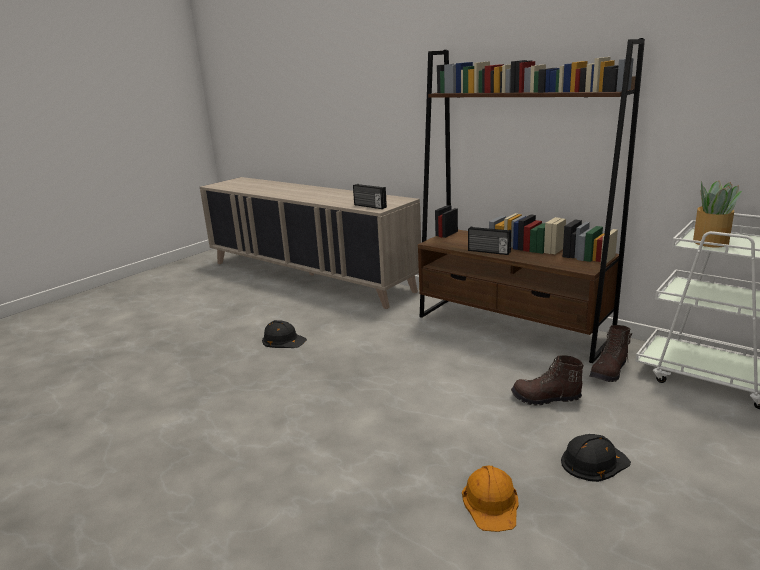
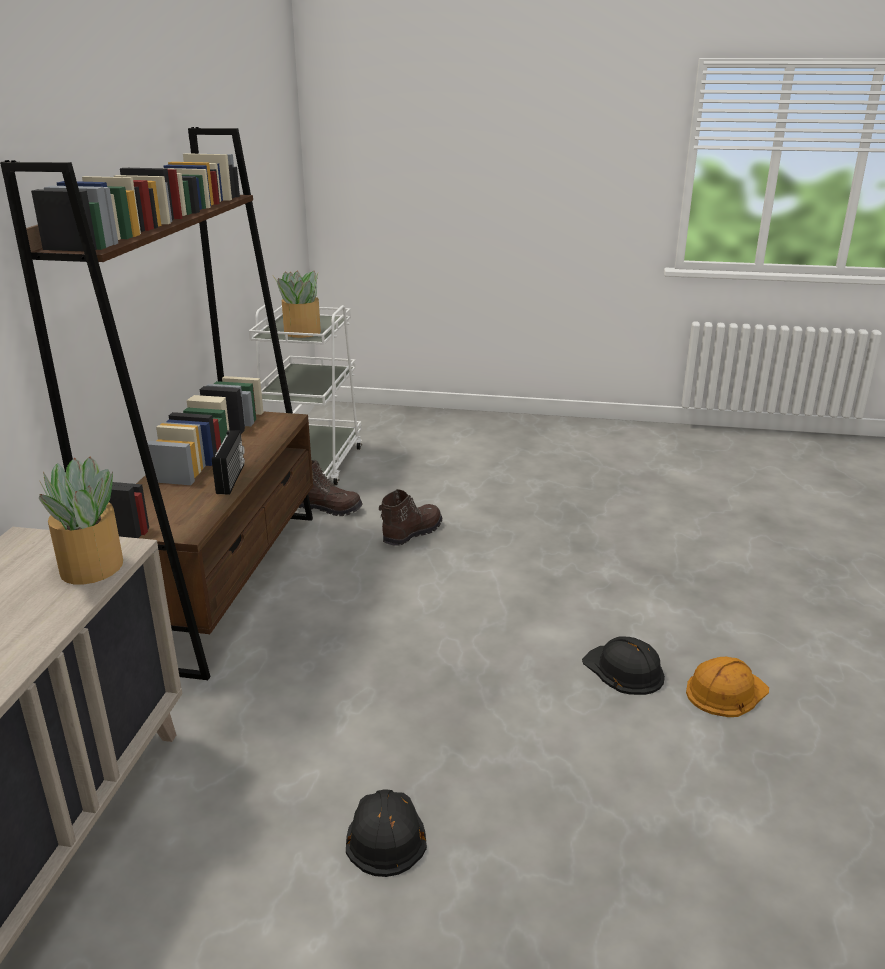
camera: 120 degrees left, 5 degrees up
(369, 206) = (90, 568): radio -> potted plant
(491, 503) = (596, 534): orange hard hat -> orange hard hat (725, 691)
(546, 398) = (411, 533): brown boot -> brown boot turned 120 degrees counterclockwise
(594, 462) = (498, 502): black hard hat -> black hard hat (624, 670)

